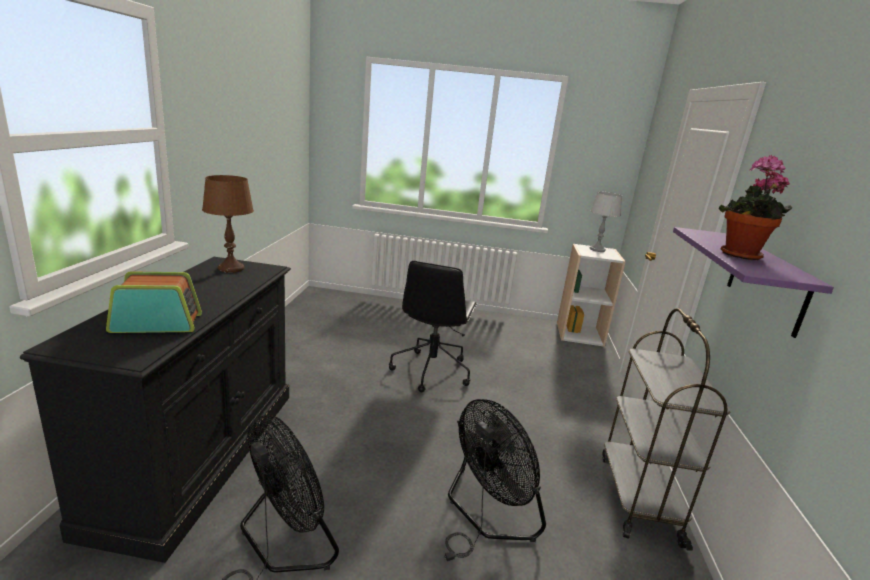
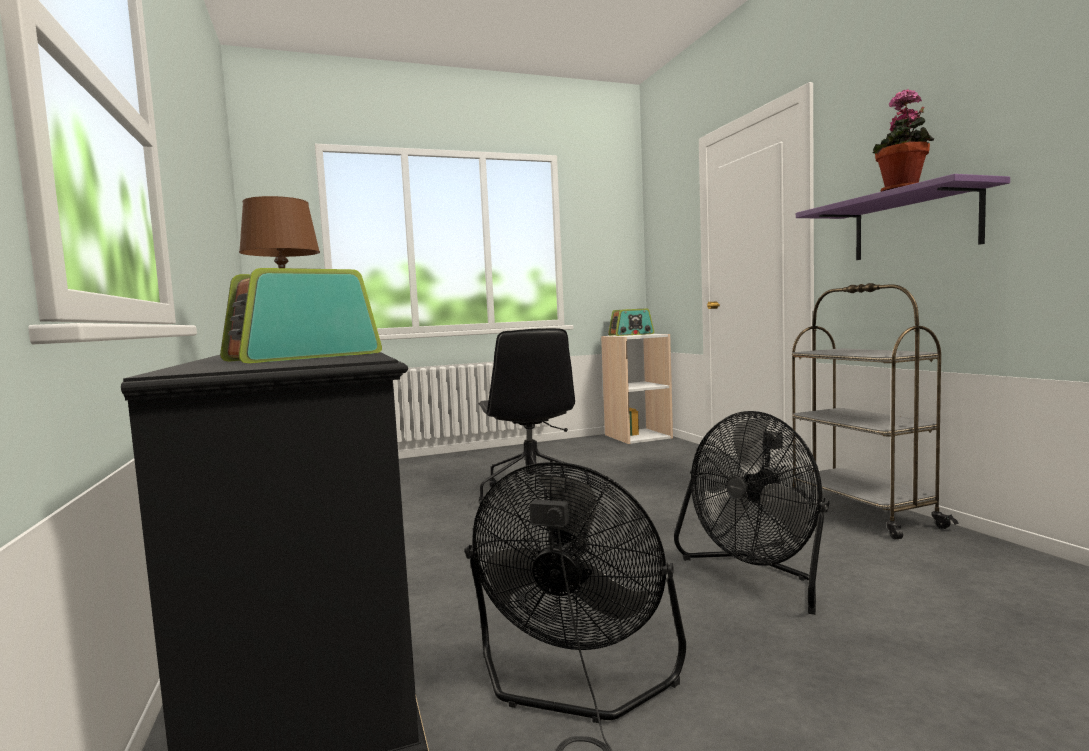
camera: 25 degrees left, 15 degrees down
(480, 514) = (757, 573): black fan -> black fan turned 150 degrees counterclockwise
(597, 250) = (631, 334): grey table lamp -> radio

